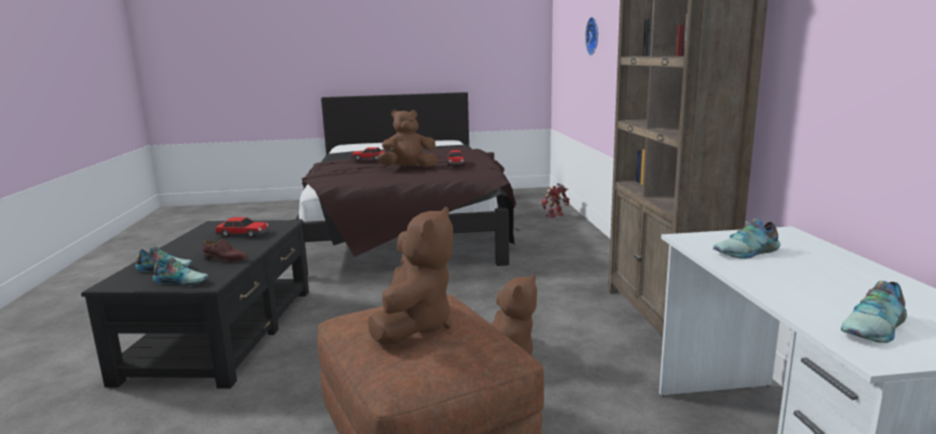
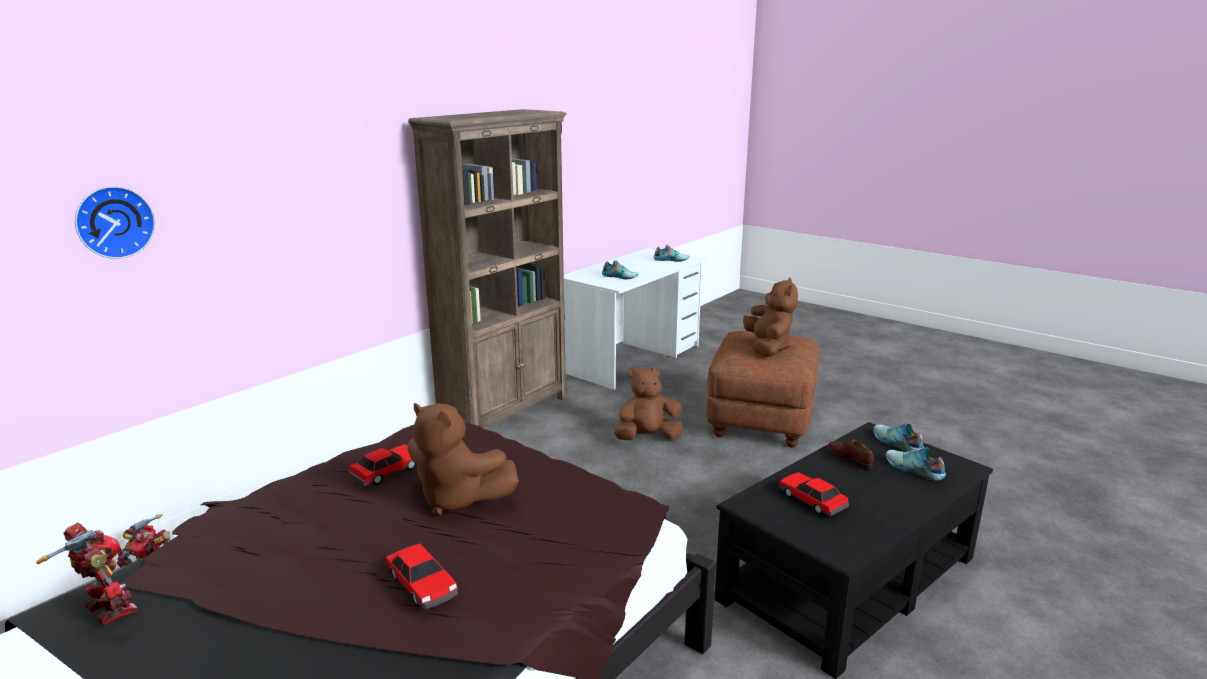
camera: 135 degrees left, 5 degrees up
(414, 326) = (767, 348): brown plush toy -> brown plush toy turned 120 degrees clockwise
(444, 145) = (107, 611): none -> toy robot

